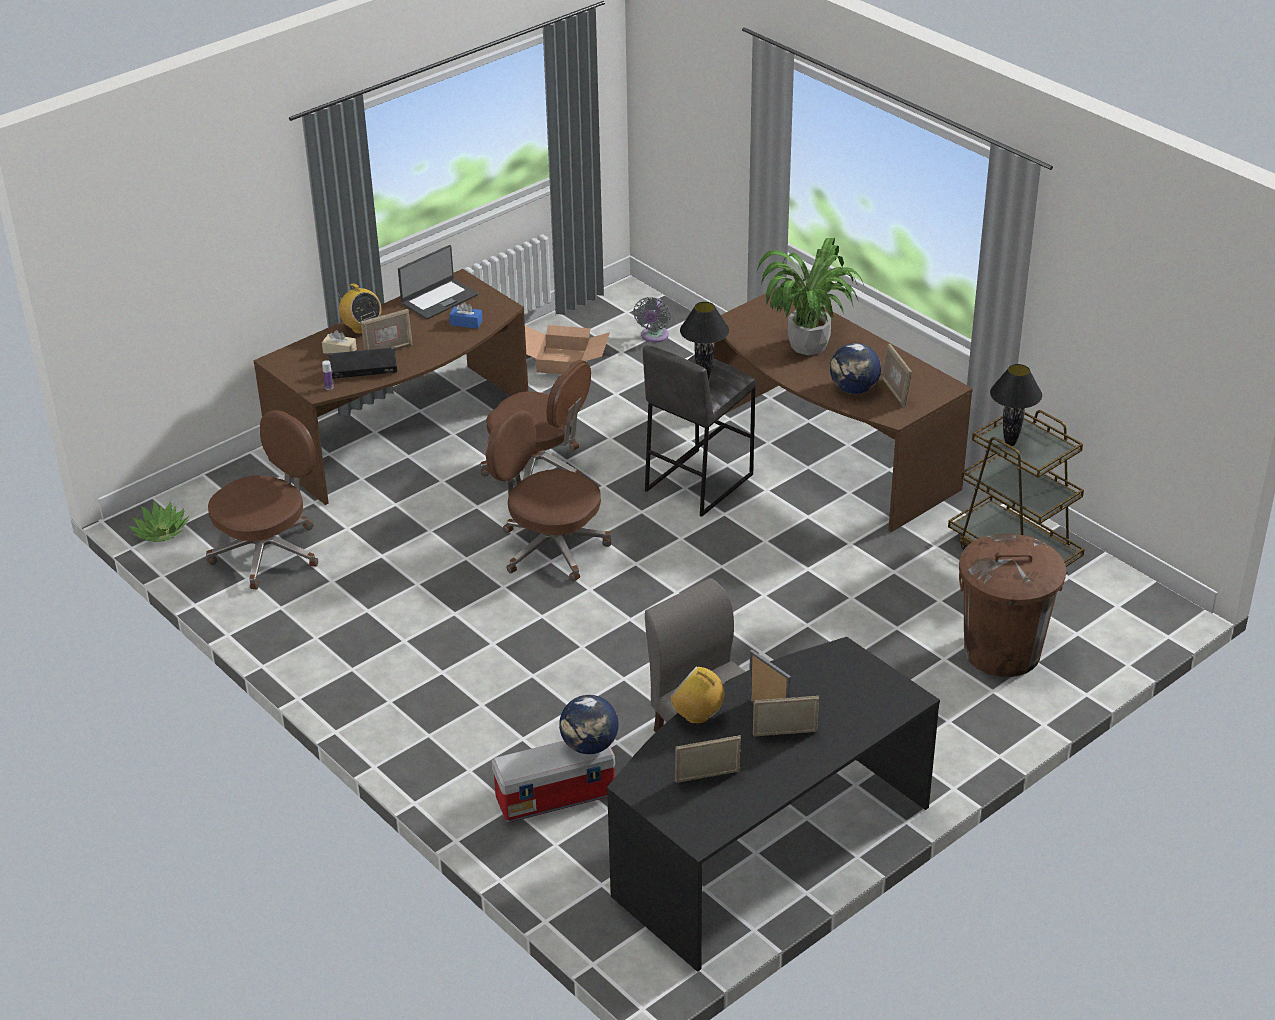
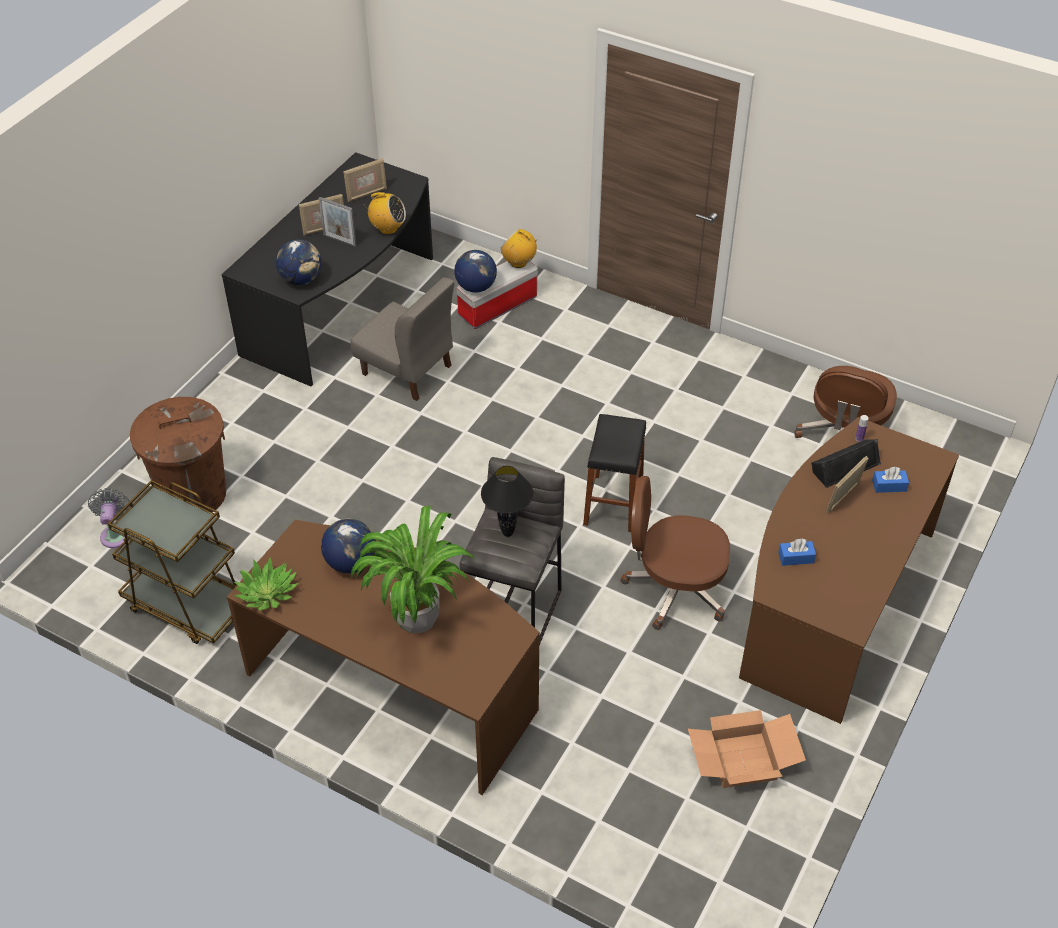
camera: 160 degrees right, 10 degrees up
(161, 532) = (948, 435): potted plant -> potted plant (267, 592)
(339, 351) = (889, 486): beige tissue box -> blue tissue box
(362, 328) = (894, 522): radio -> radio (519, 262)
(439, 299) = (851, 587): laptop -> none
(550, 547) = (613, 503): brown office chair -> black stool
(654, 337) = (662, 839): grey fan -> grey fan (115, 533)
(835, 668) = (301, 279): none -> globe
(895, 392) = (307, 569): picture frame -> none
(1010, 443) = (180, 519): black table lamp -> none

